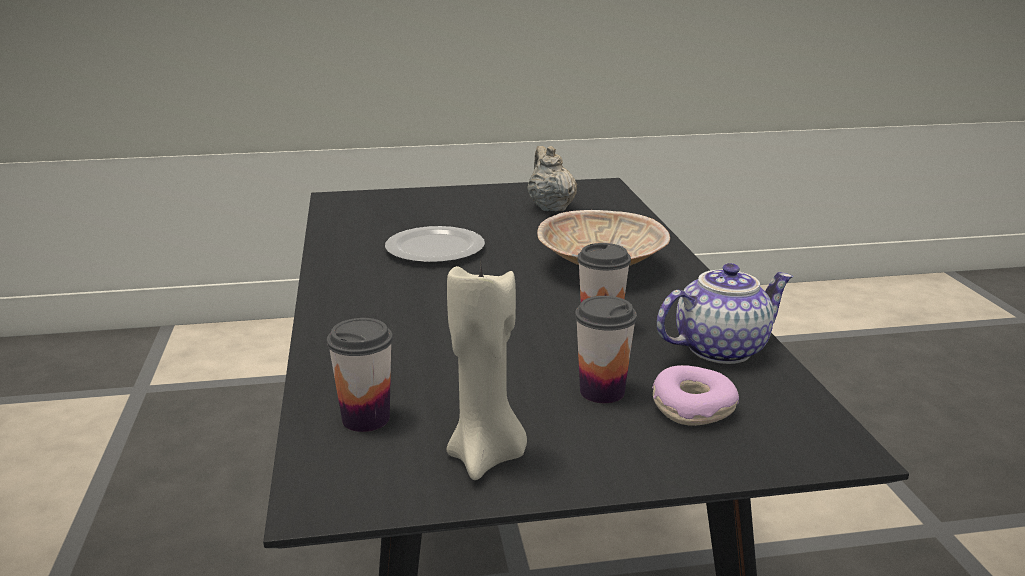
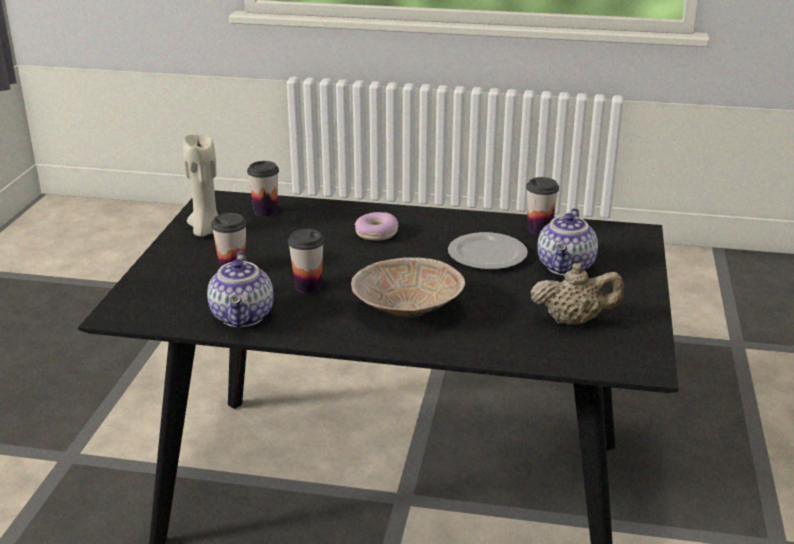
camera: 110 degrees right, 5 degrees up
(349, 234) = (539, 229): none -> cup
(441, 217) = (567, 267): none -> teapot
(692, 408) = (192, 288): donut -> donut (376, 234)

